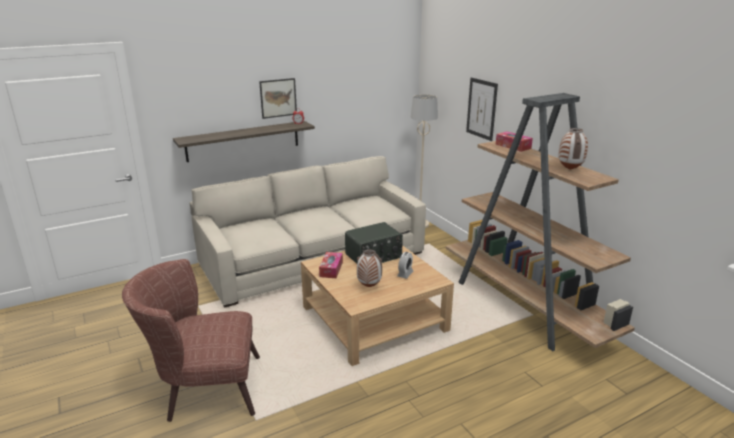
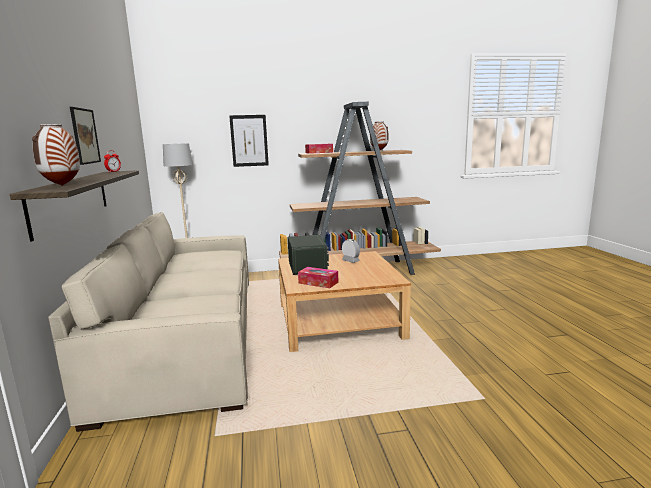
camera: 70 degrees left, 10 degrees down
(204, 388) = (423, 435): brown armchair -> none
(369, 286) = (363, 273): vase -> vase (62, 185)

